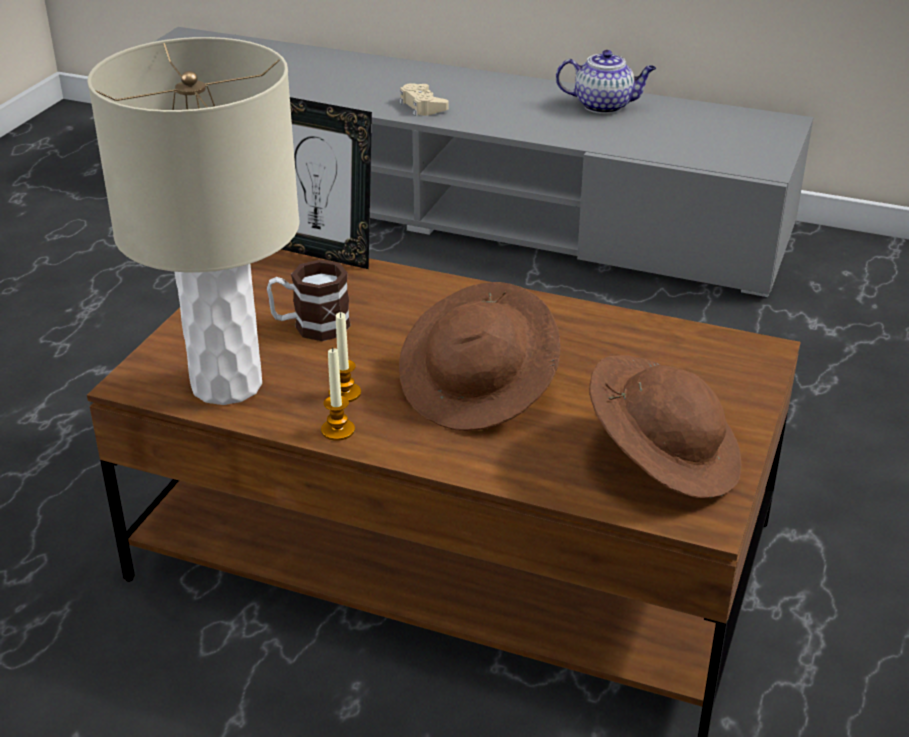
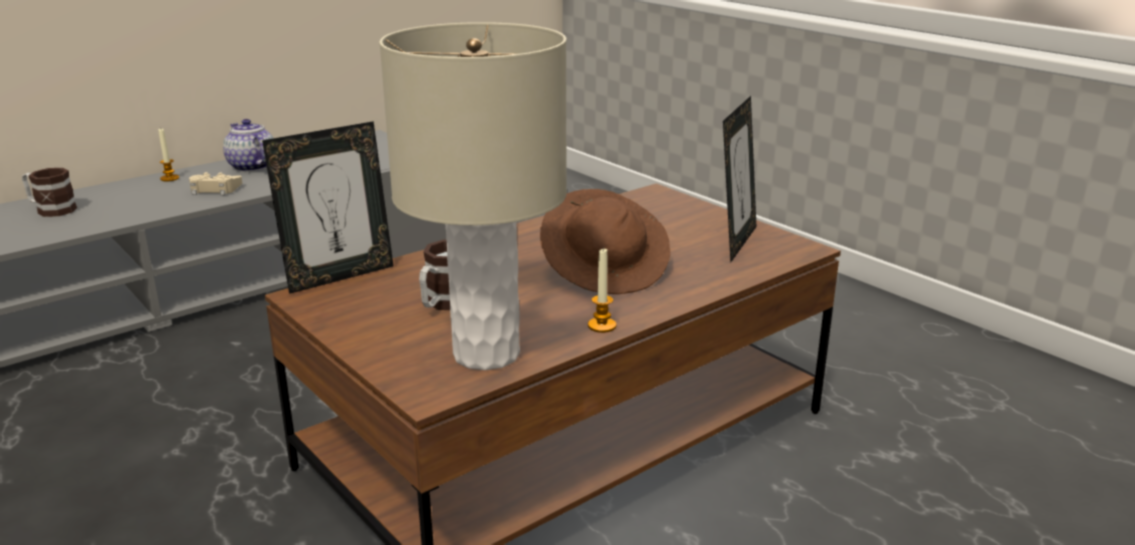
camera: 60 degrees left, 10 degrees down
(345, 393) = (556, 312): candle -> candle (169, 178)
(398, 79) = (51, 209): none -> mug
(422, 106) = (118, 214): beige game controller -> beige game controller (214, 189)
(604, 106) = (251, 166): teapot -> teapot turned 75 degrees counterclockwise
(662, 457) = (735, 242): brown hat -> picture frame

